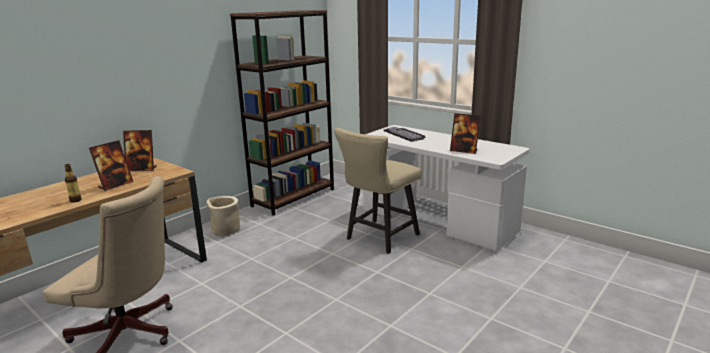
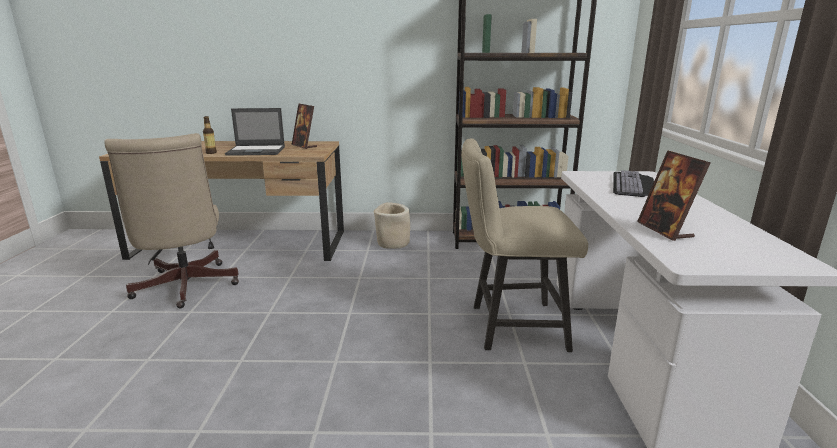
camera: 50 degrees right, 0 degrees up
(115, 185) = (257, 151): picture frame -> laptop

